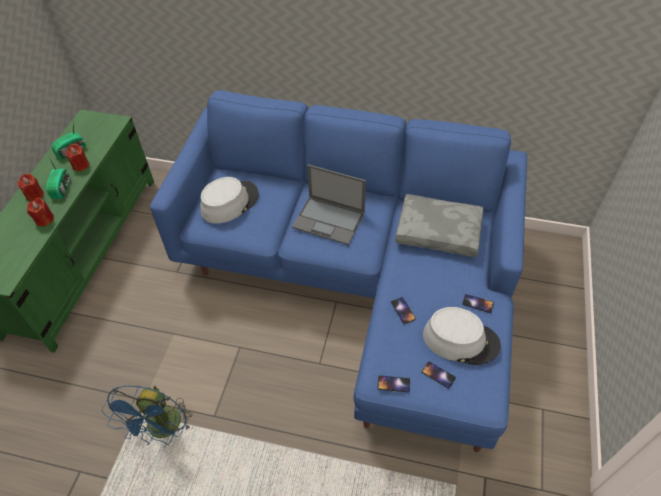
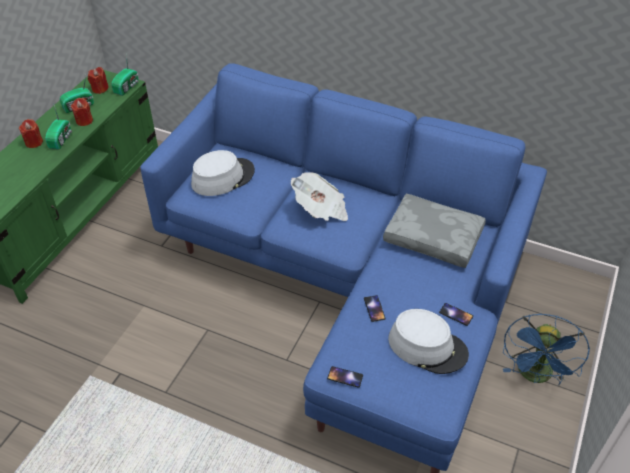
camera: 10 degrees right, 5 degrees down
(44, 220) = (37, 166): red candle -> red candle (100, 89)
(115, 124) = (127, 87): none -> radio
(162, 430) = (110, 396): blue fan -> blue fan (535, 376)
(329, 220) = (321, 209): laptop -> newspaper
(438, 375) = (394, 376): phone -> none

